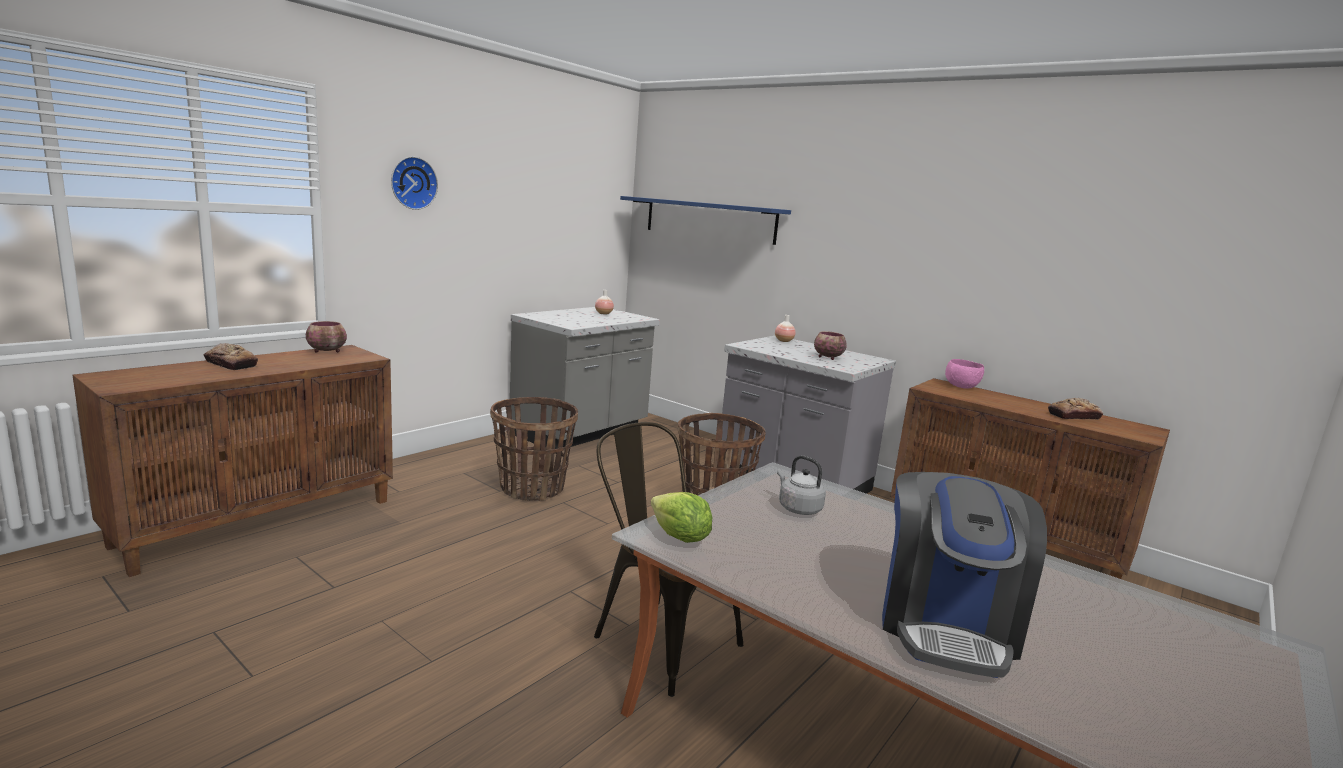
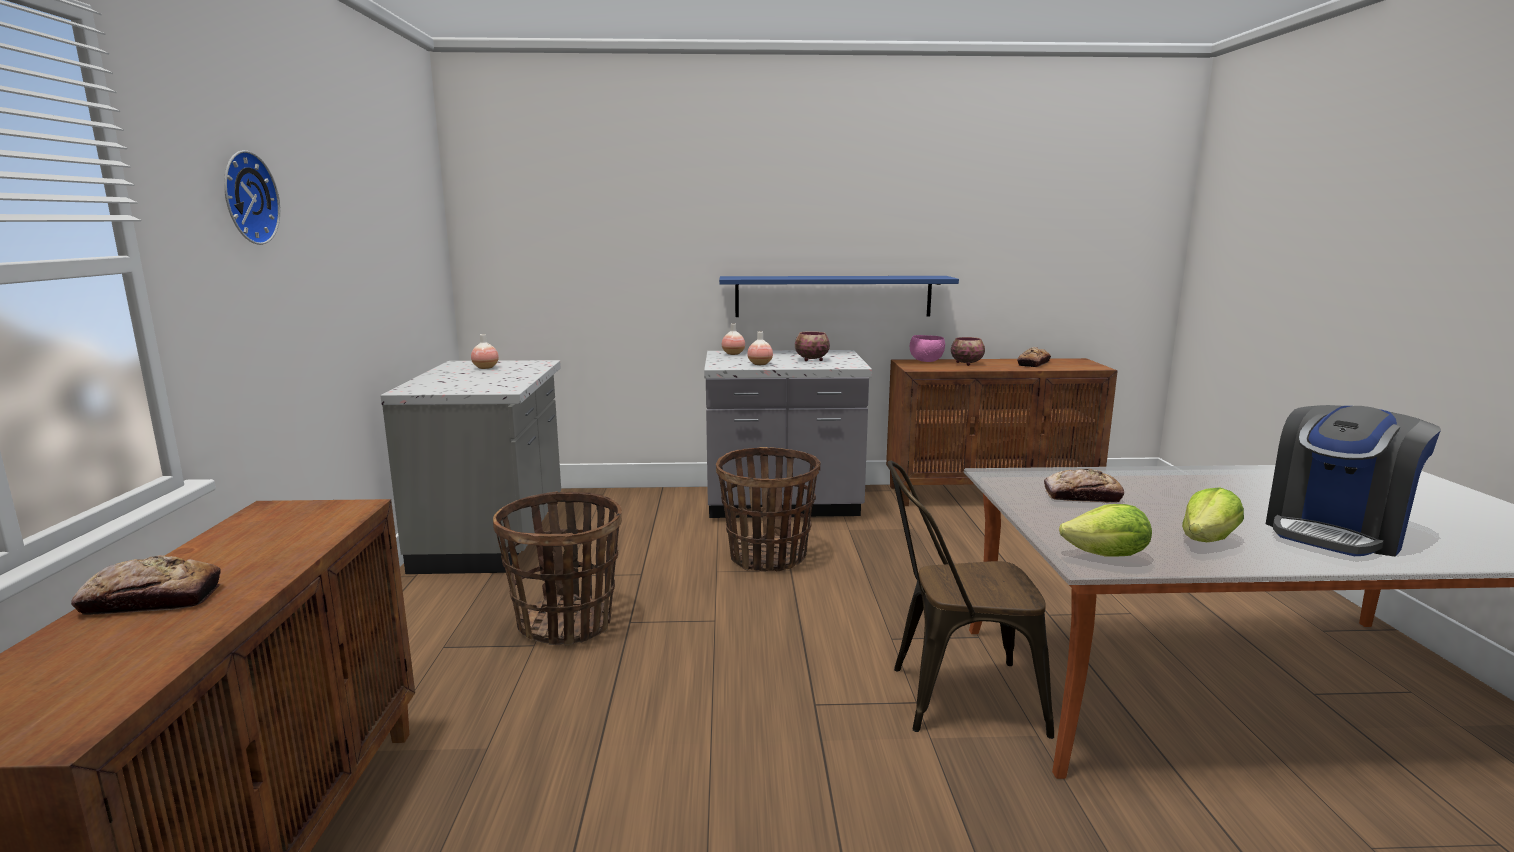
camera: 40 degrees left, 0 degrees up
(328, 351) = (257, 521): bowl -> bowl (967, 363)
(709, 220) = (584, 223): blue shelf -> blue shelf (833, 296)
(776, 350) = (760, 364): none -> vase
(794, 569) = (1208, 540): none -> lettuce
(797, 508) = (1082, 496): grey kettle -> bread
(946, 625) = (1336, 532): coffee machine -> coffee machine turned 75 degrees clockwise

